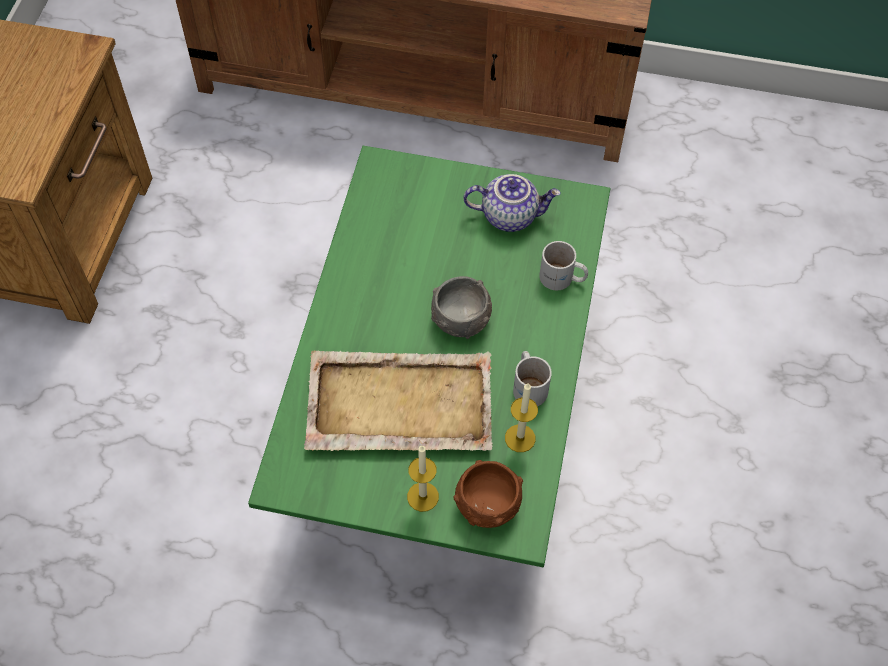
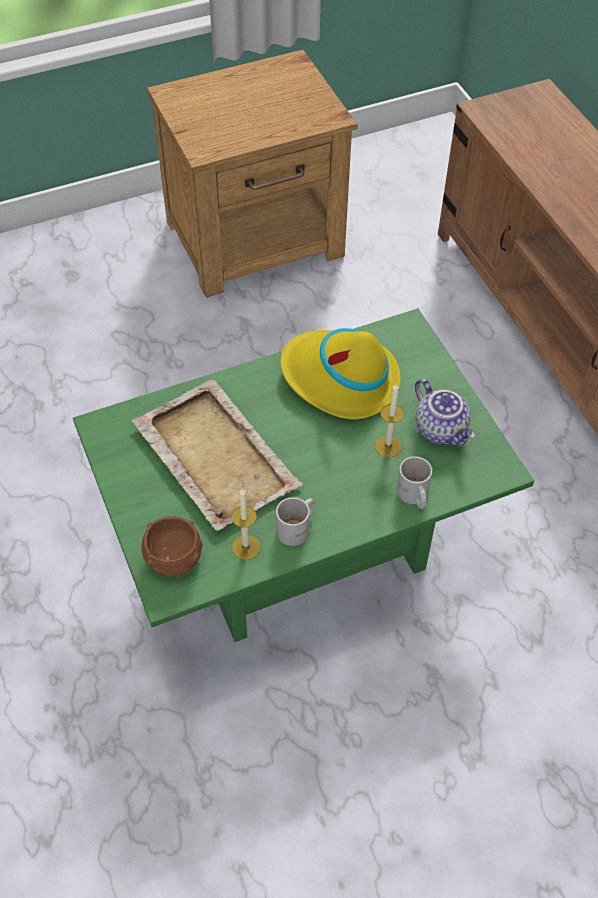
camera: 55 degrees right, 5 degrees down
(393, 253) = (340, 379): none -> yellow hat
(423, 496) = (150, 513): candle -> candle (388, 446)
(461, 319) = (319, 452): grey bowl -> none

